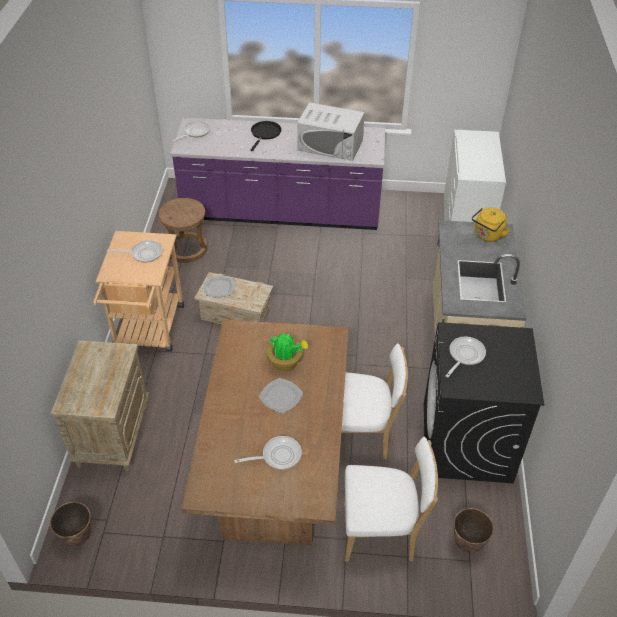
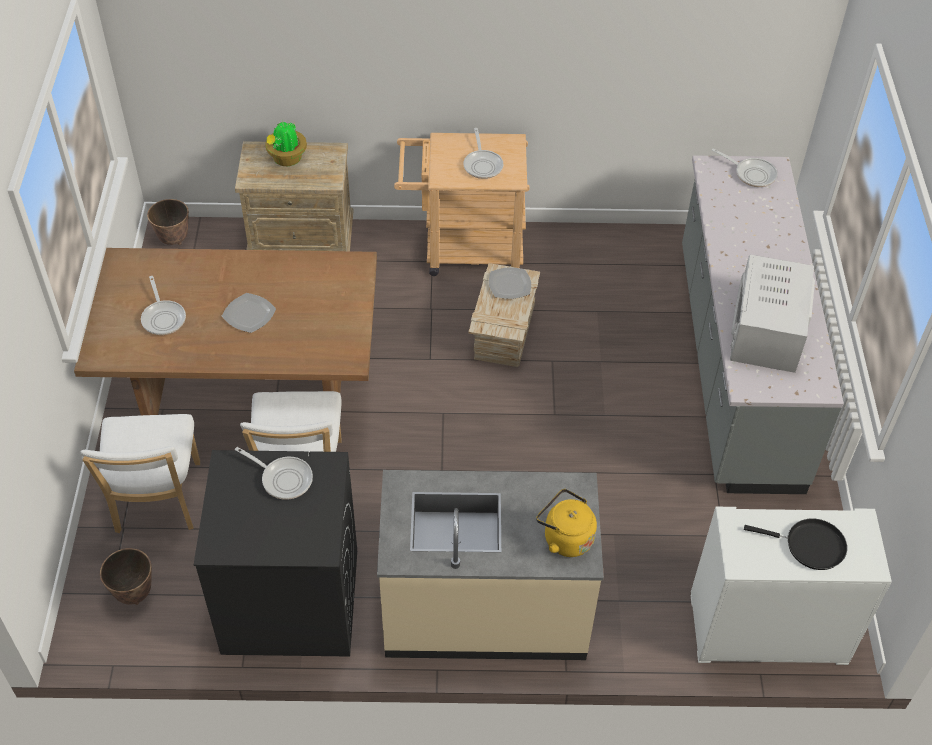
camera: 85 degrees right, 5 degrees up
(186, 249) = (627, 266): brown stool -> none
(265, 133) = (774, 250): black frying pan -> black frying pan (810, 546)
(281, 213) = (735, 365): purple counter -> grey counter
(286, 363) = (303, 316): potted plant -> potted plant (286, 159)

